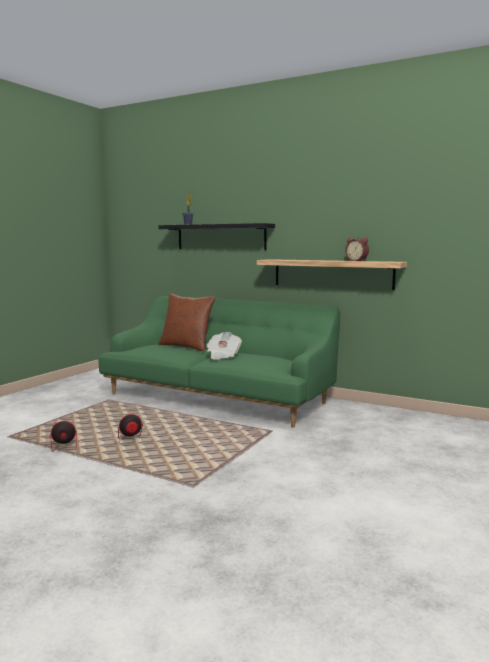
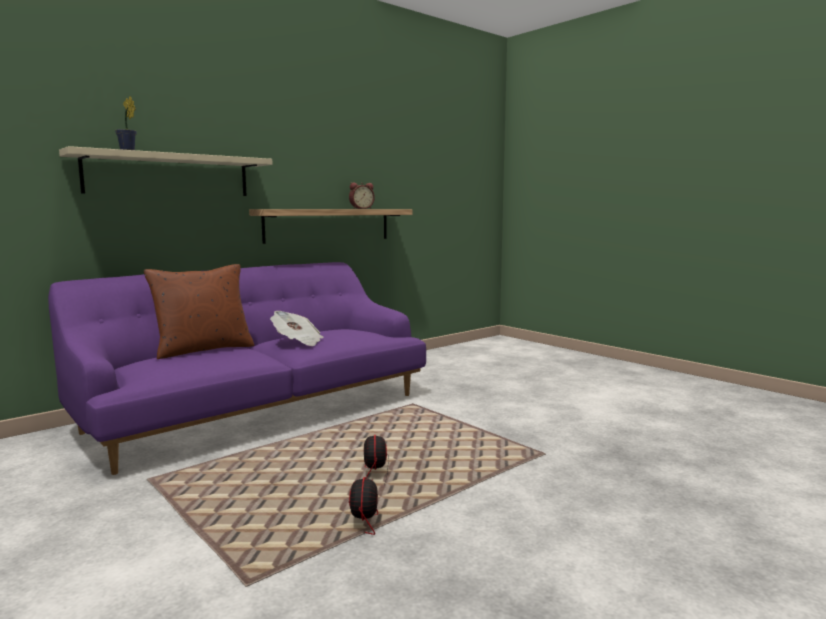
camera: 70 degrees left, 0 degrees up
(217, 397) = (257, 411): green sofa -> purple sofa
(220, 237) = (169, 175): black shelf -> beige shelf

